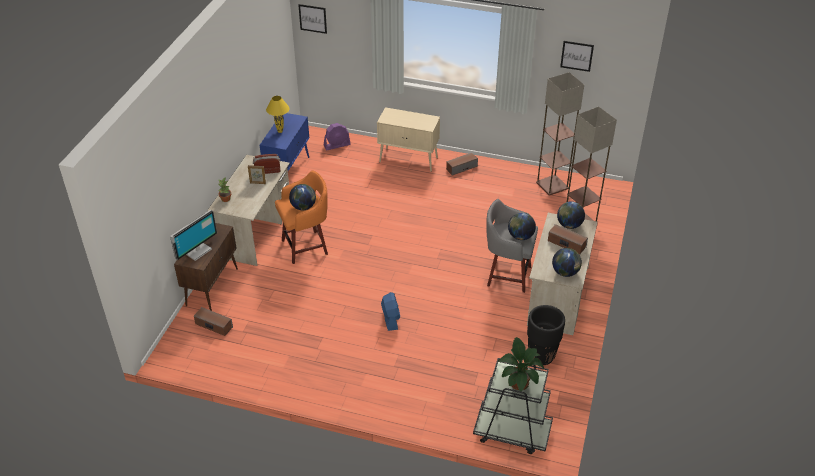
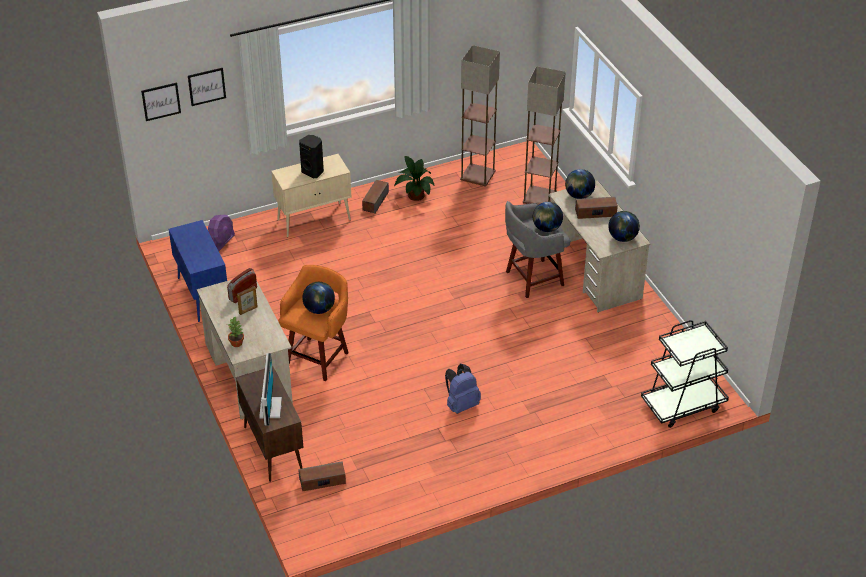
camera: 40 degrees left, 0 degrees up
(280, 131) = (193, 249): yellow table lamp -> none
(356, 331) = (461, 404): none -> blue backpack
(390, 319) = (478, 375): blue fan -> none
(409, 120) = (313, 172): none -> black speaker
(519, 381) = (693, 344): potted plant -> potted plant (415, 194)
(541, 356) = (637, 331): black planter -> none
(576, 56) = (471, 25): picture -> picture (206, 86)

